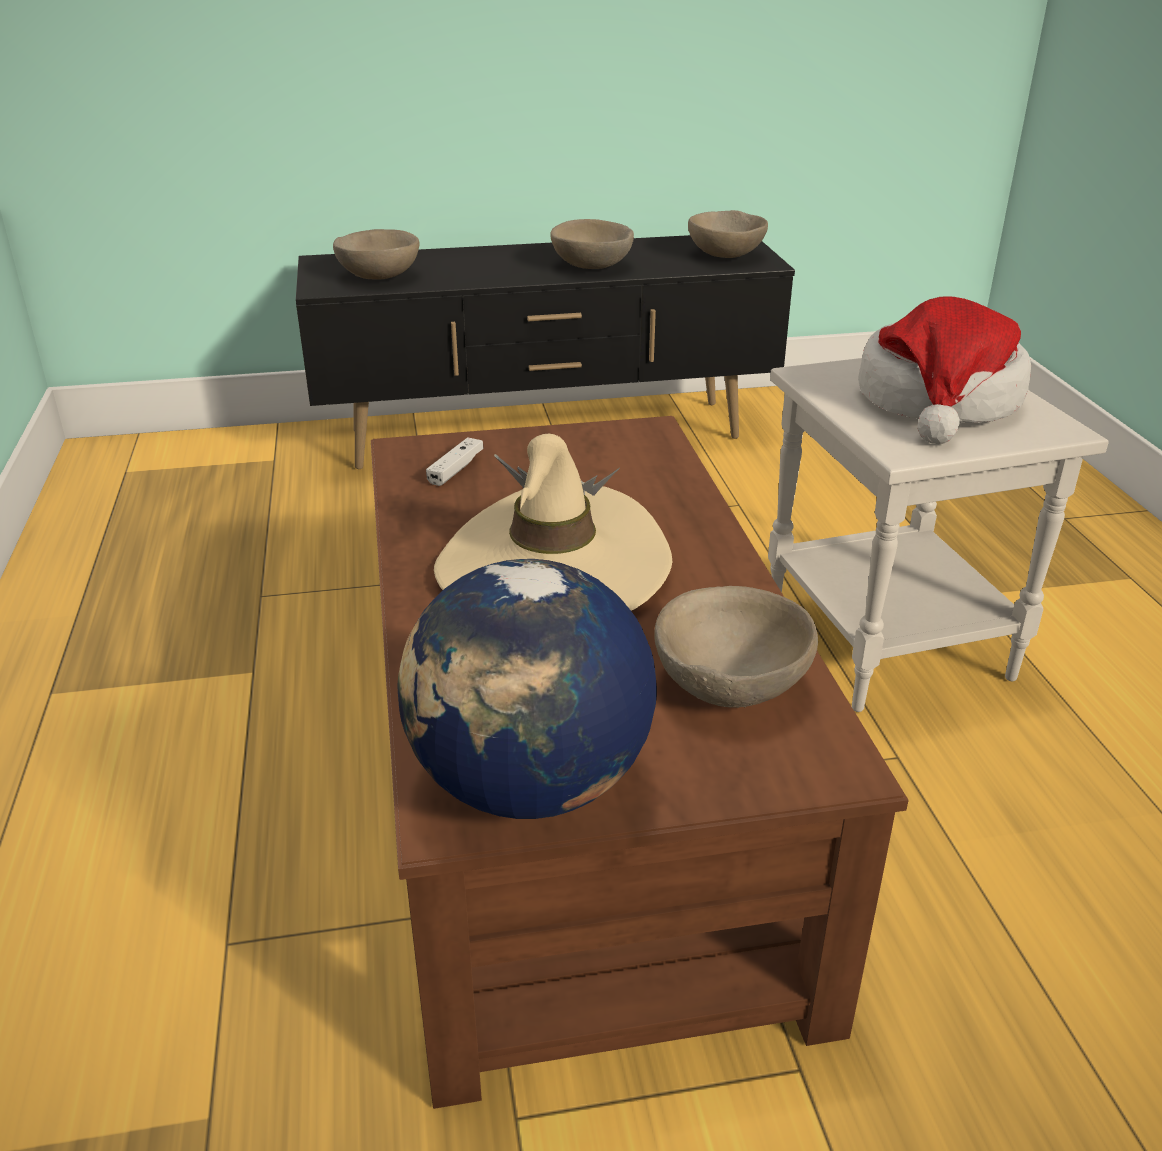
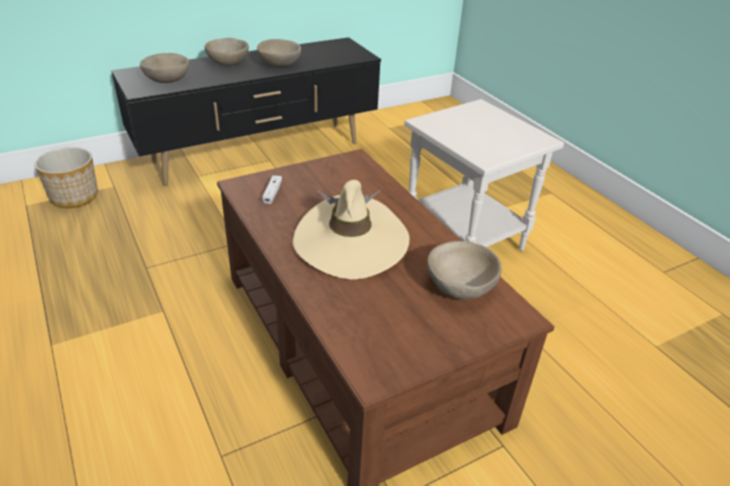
camera: 20 degrees left, 5 degrees up
(204, 468) = (74, 197): none -> planter
(530, 785) = (400, 354): globe -> none
(726, 256) = (344, 53): beige bowl -> beige bowl (228, 63)
(939, 402) = (487, 130): hat -> none

